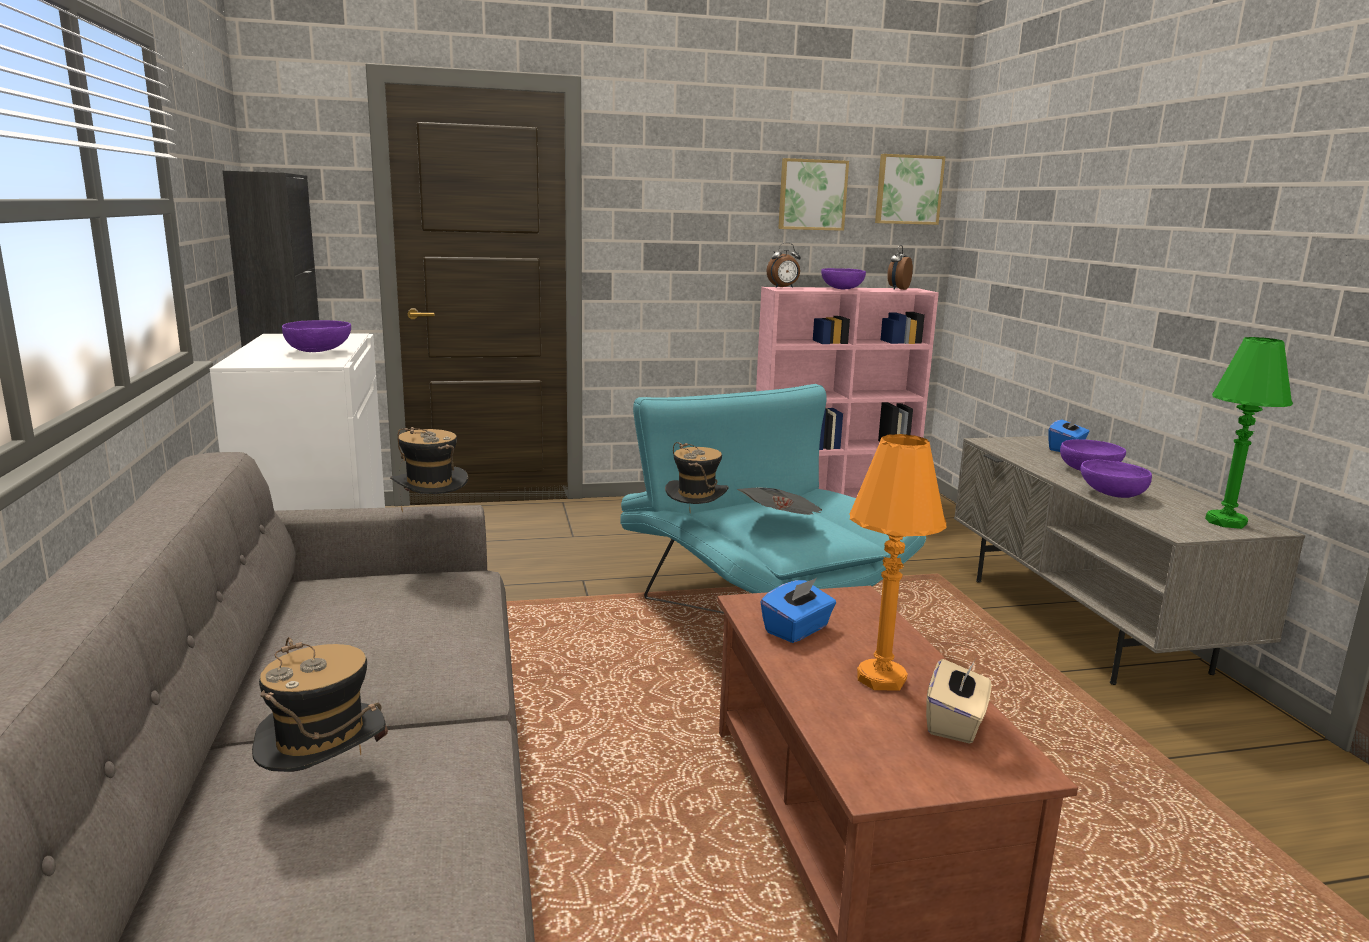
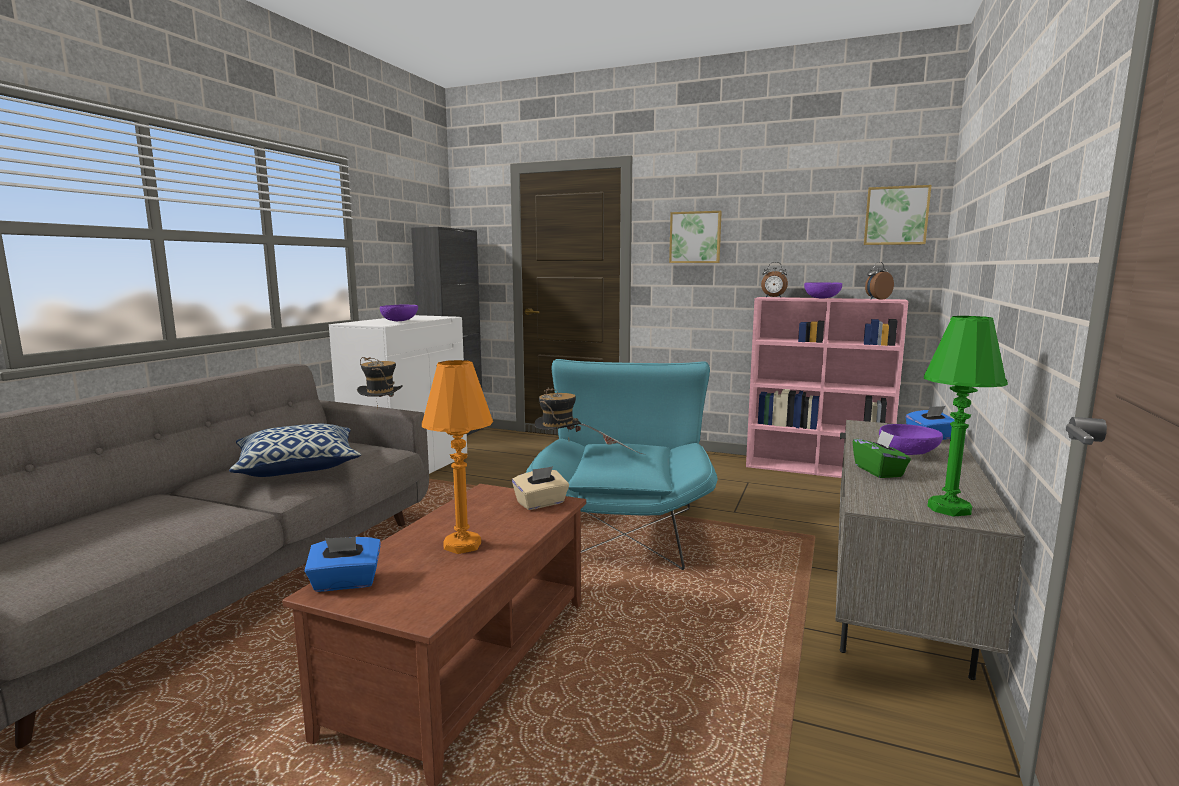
camera: 35 degrees right, 5 degrees down
(326, 790) = (140, 515): hat -> none
(403, 637) = (298, 467): none -> pillow
(797, 630) = (478, 509): blue tissue box -> blue tissue box (345, 583)
(812, 195) = (805, 225): picture -> picture (695, 237)
(955, 723) = (445, 580): beige tissue box -> beige tissue box (541, 503)
(1111, 494) = (879, 471): purple bowl -> green tissue box

